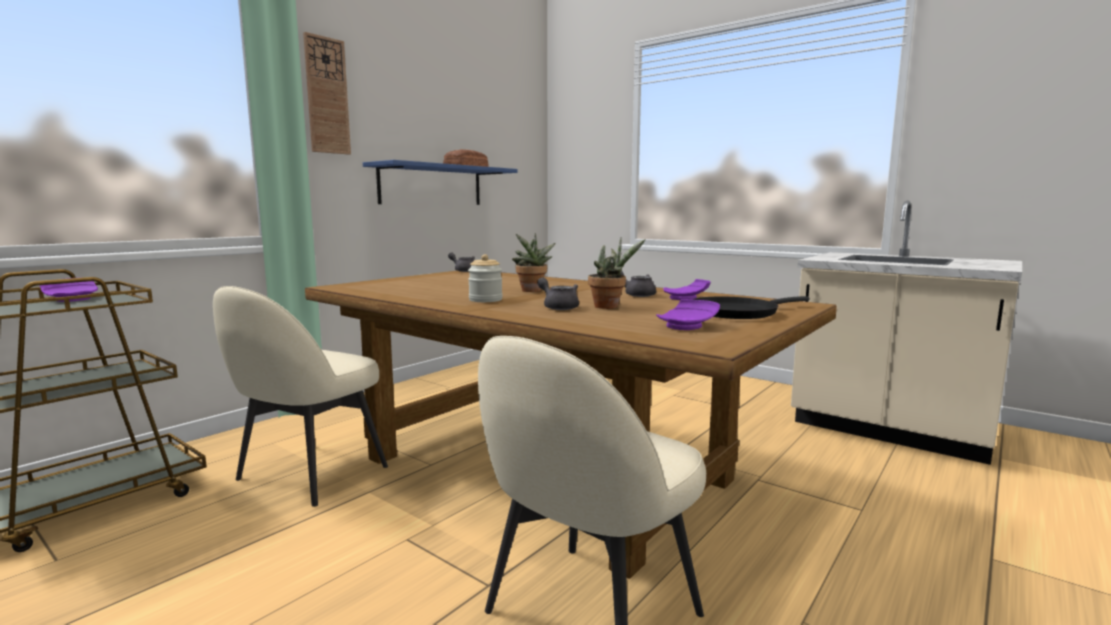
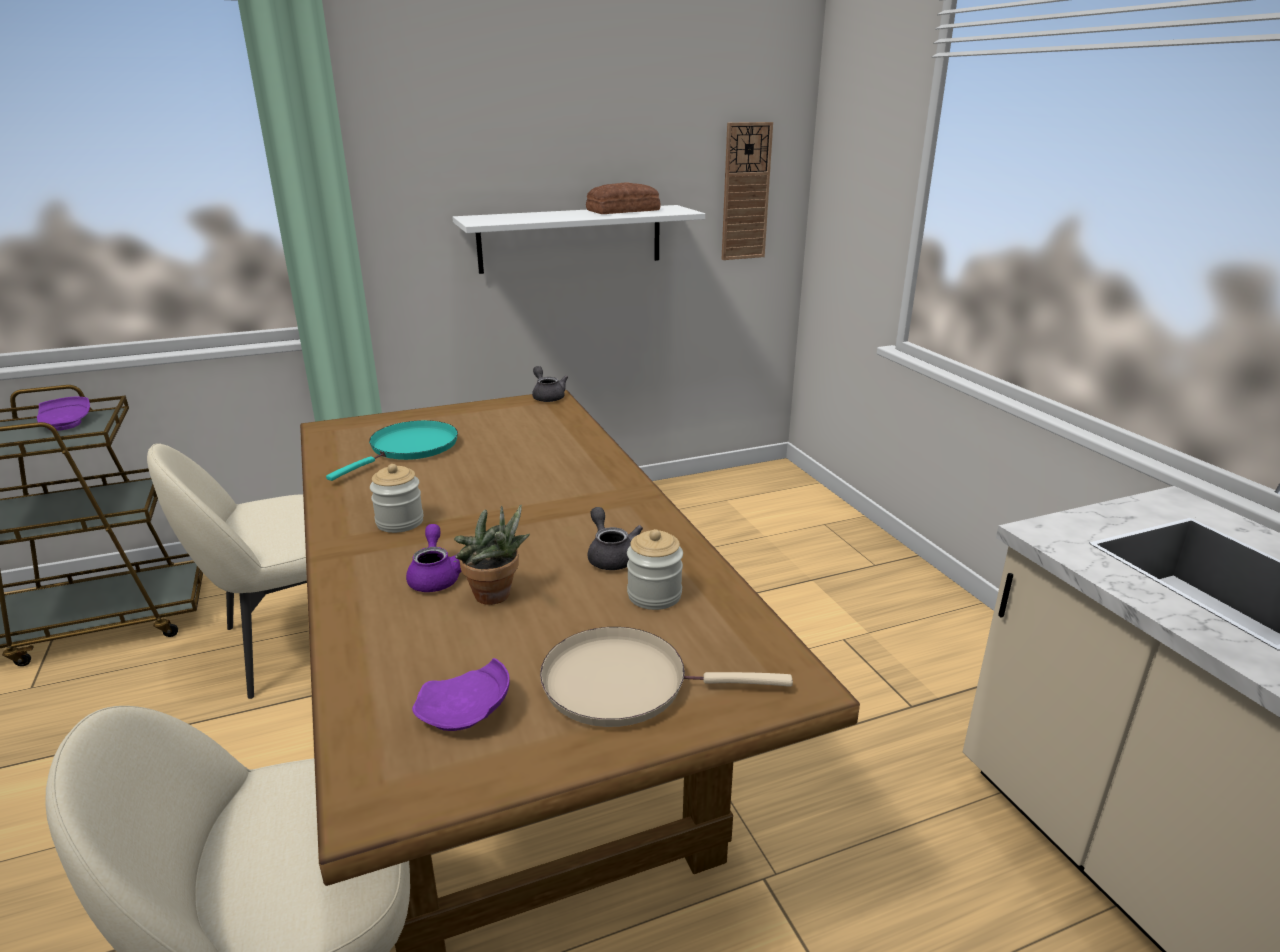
camera: 30 degrees right, 15 degrees up
(327, 96) = (393, 128): wall clock -> wall clock (745, 192)
(420, 286) = (410, 448): none -> turquoise frying pan
(431, 185) = (571, 238): blue shelf -> white shelf
(531, 291) = (502, 502): potted plant -> none
(558, 307) = (436, 576): grey teapot -> purple teapot
(686, 298) = (654, 595): purple plate -> jar
(737, 312) = (625, 683): black frying pan -> beige frying pan

